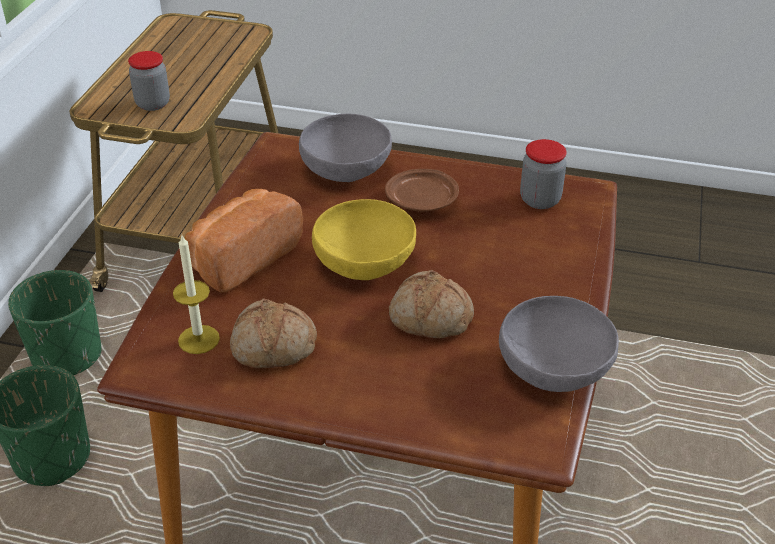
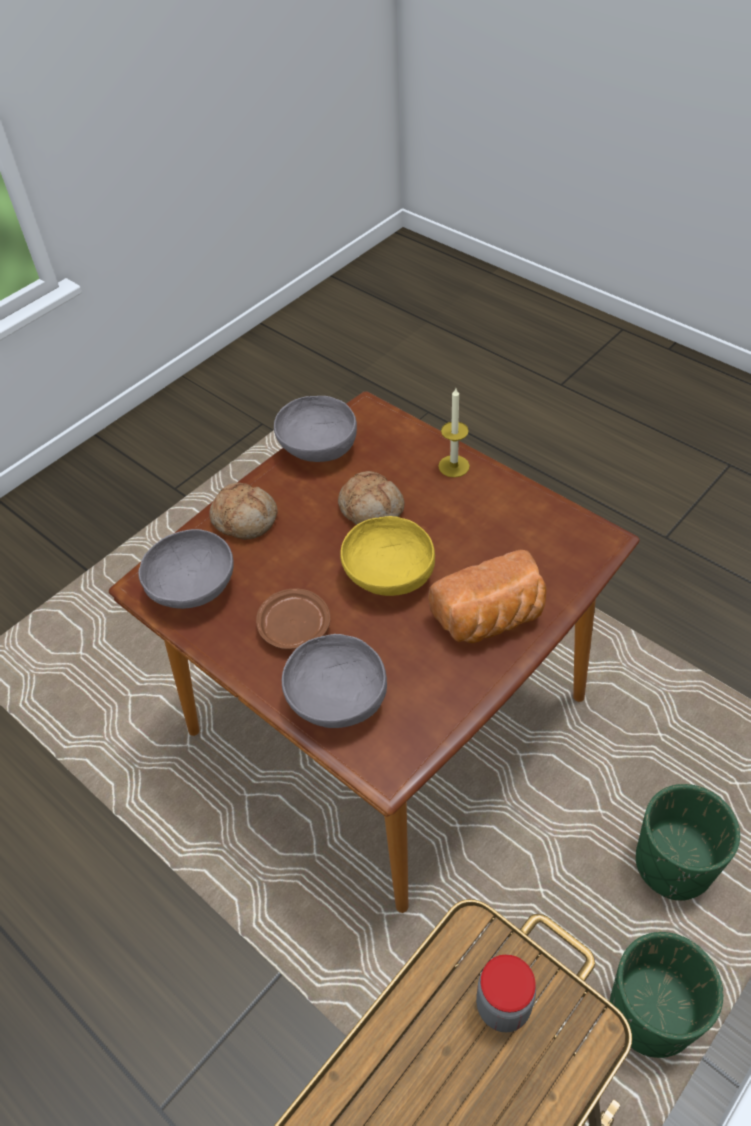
camera: 150 degrees left, 10 degrees up
(199, 339) = (553, 549): candle -> candle (453, 466)
(273, 348) = (499, 524): bread -> bread (245, 519)
(540, 200) = (193, 589): jar -> grey bowl

